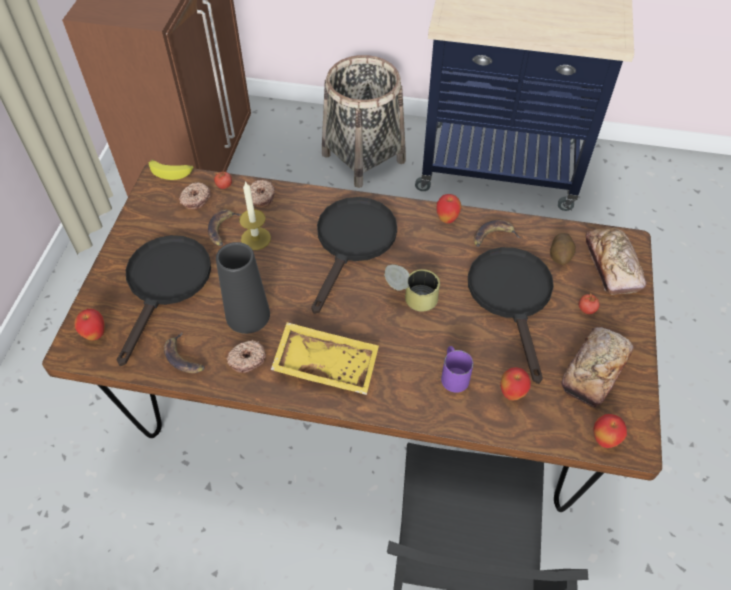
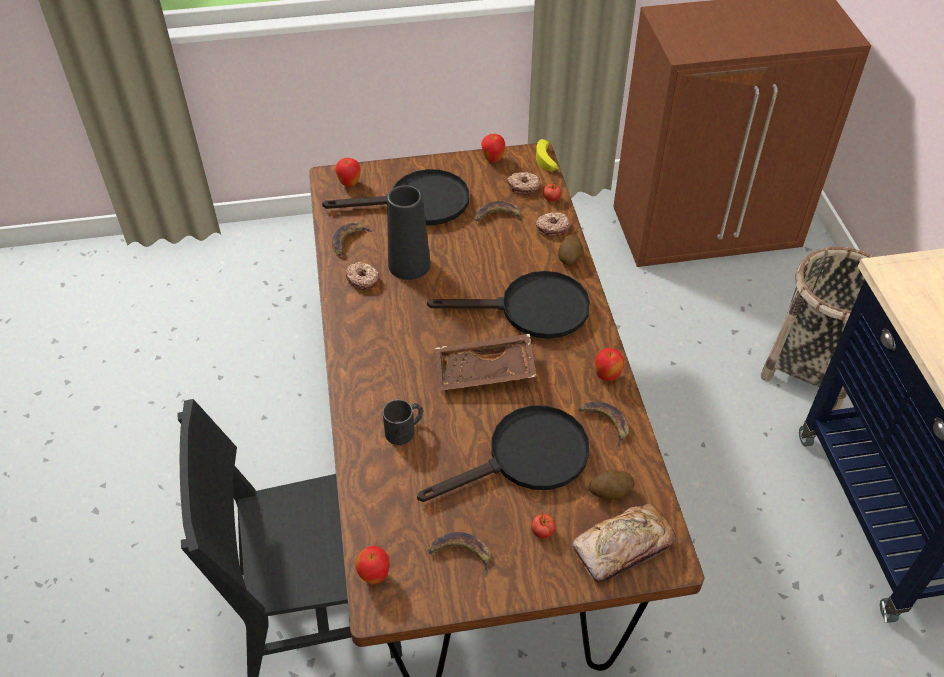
camera: 70 degrees right, 5 degrees down
(256, 238) = (499, 241): candle -> none
(305, 198) = (570, 258): none -> potato
(326, 363) = (380, 333): yellow tray -> none
(410, 297) = (484, 373): can -> brown tray
(453, 374) = (405, 429): purple mug -> black mug
(511, 393) = (401, 483): apple -> apple (493, 159)
(594, 370) = (460, 553): bread -> banana

